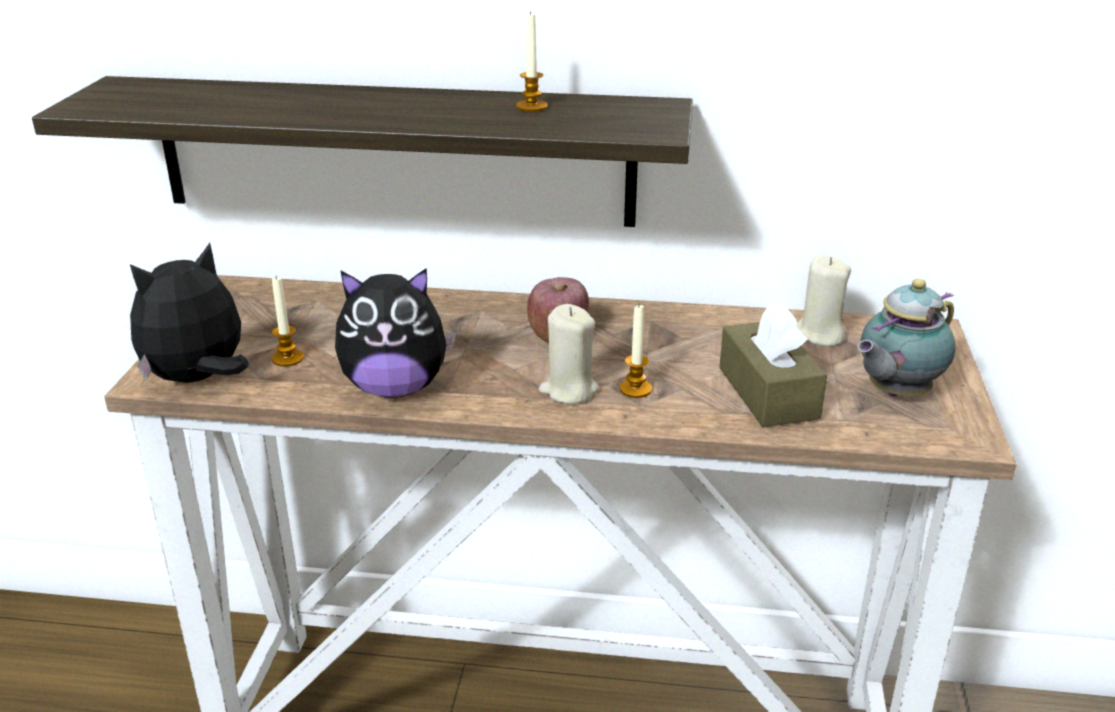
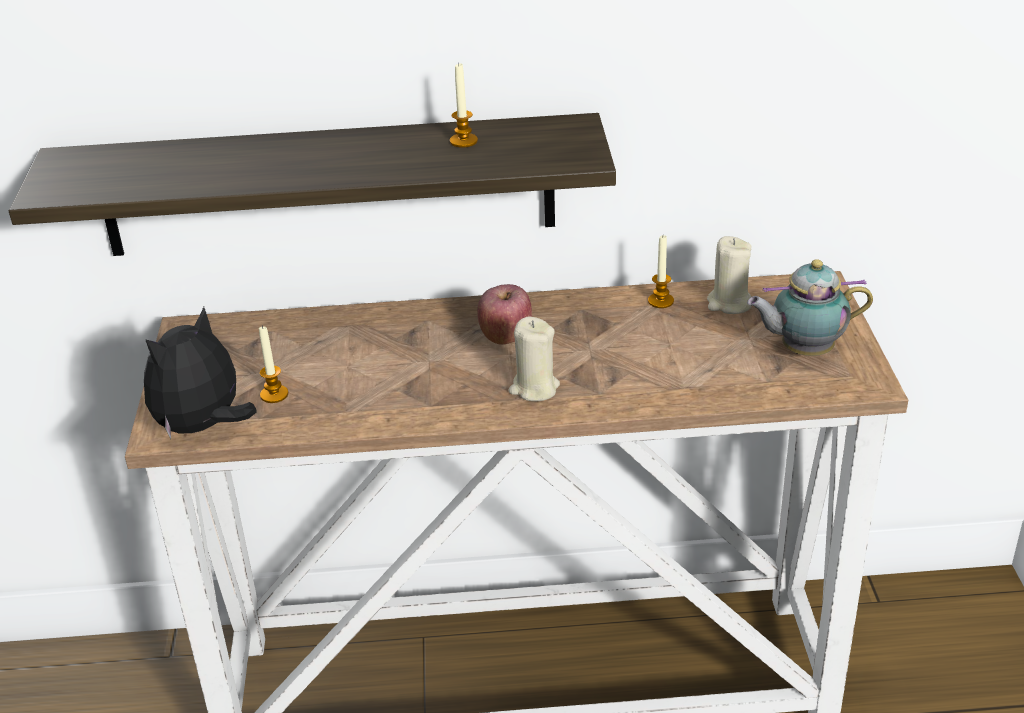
camera: 10 degrees left, 5 degrees up
(395, 388) = (384, 409): plush toy -> none
(635, 389) = (590, 379): candle -> candle (660, 301)
(768, 393) = (700, 366): brown tissue box -> none
(894, 393) = (803, 351): teapot -> teapot turned 45 degrees clockwise

